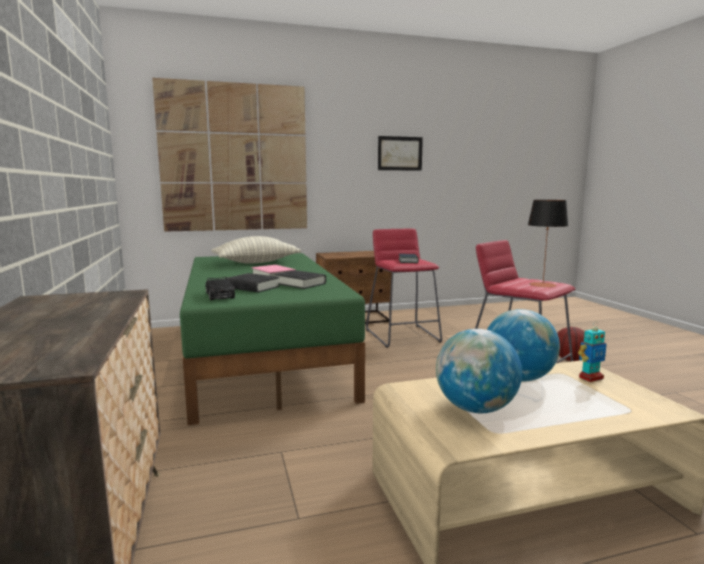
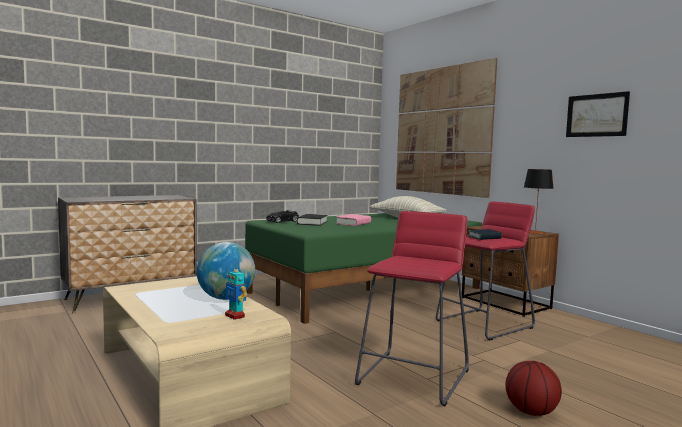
camera: 70 degrees right, 5 degrees down
(300, 283) = (336, 227): black book -> none
(475, 409) = (168, 289): globe -> none
(542, 285) = (412, 264): table lamp -> table lamp (535, 232)

